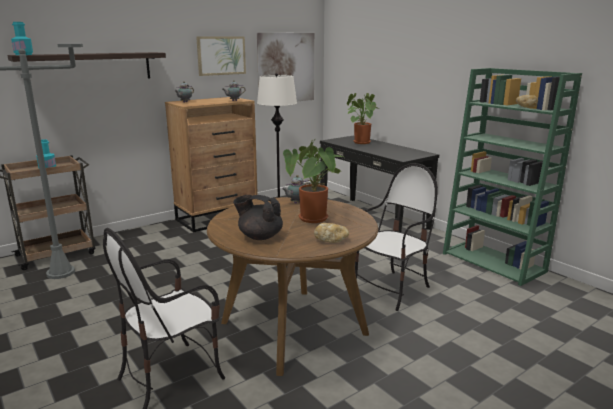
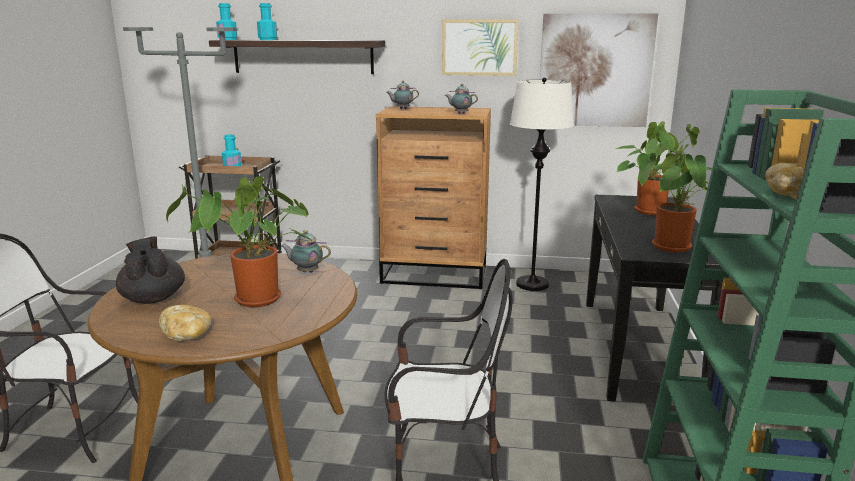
camera: 45 degrees right, 0 degrees up
(63, 54) = (267, 39): none -> turquoise bottle
(408, 154) = (672, 248): none -> potted plant

